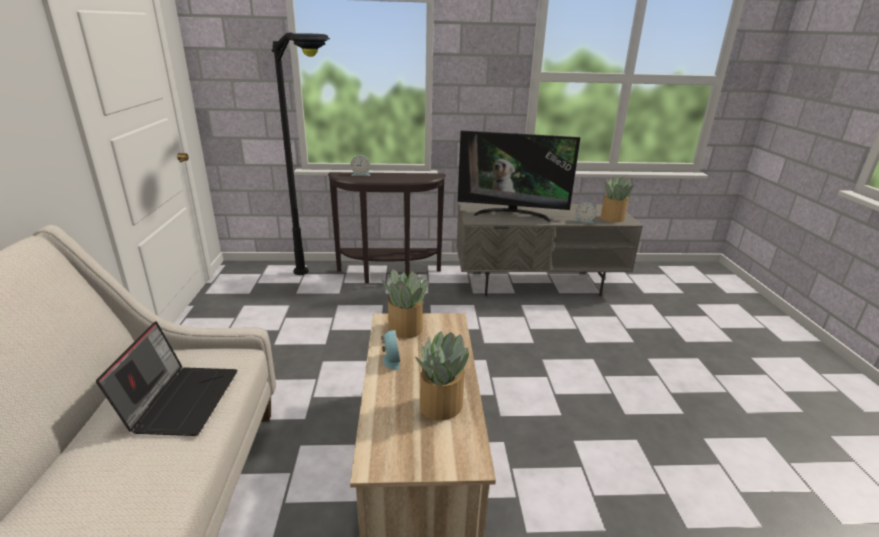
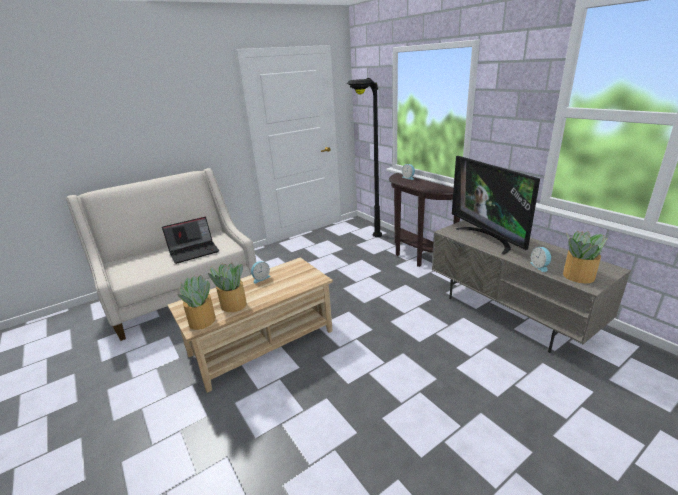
camera: 60 degrees right, 0 degrees up
(405, 329) = (294, 270): potted plant -> potted plant (201, 321)

